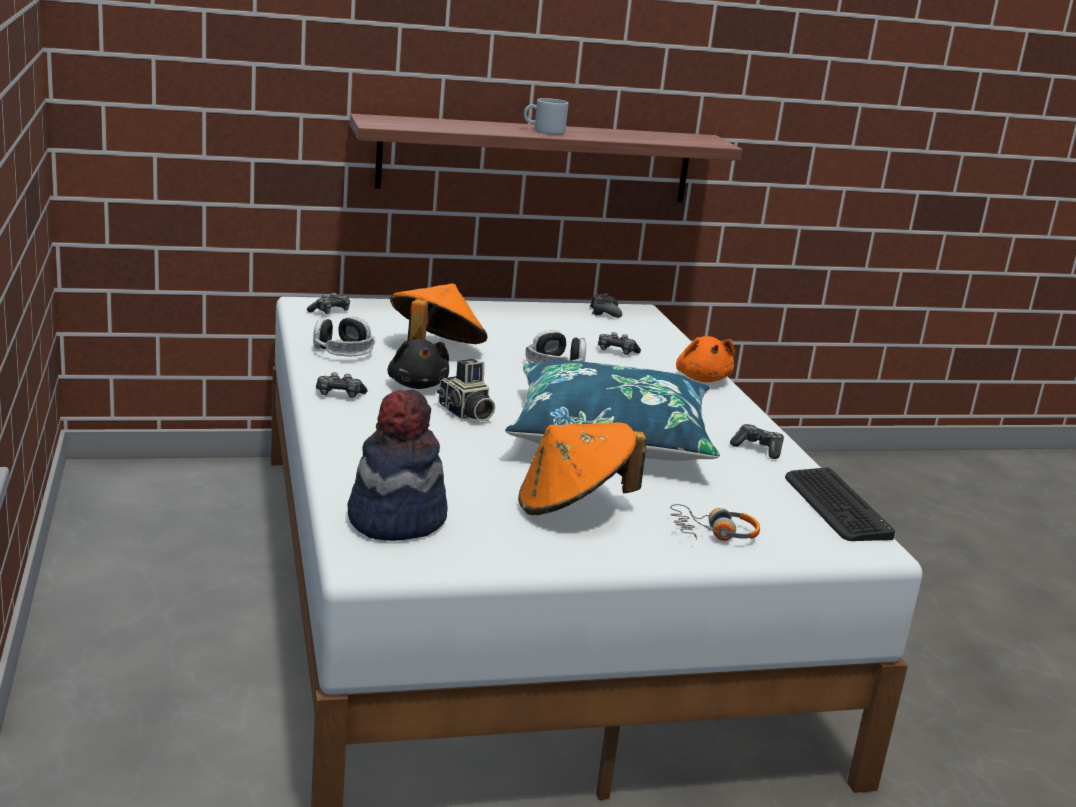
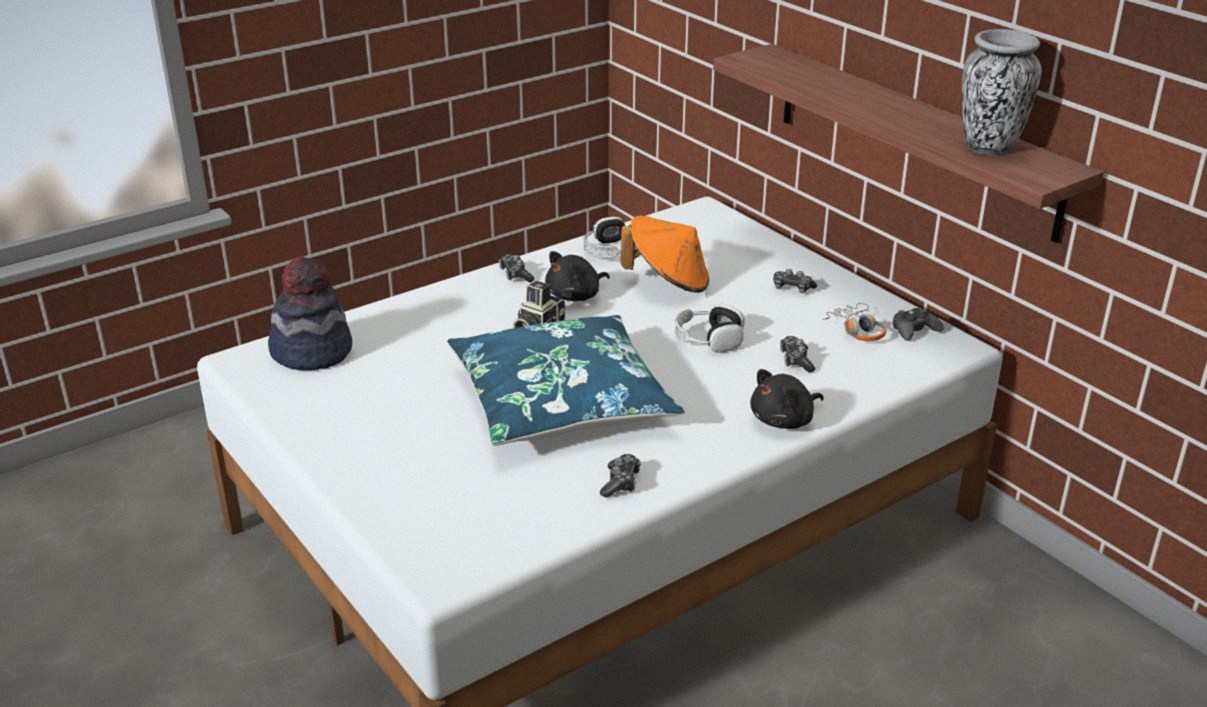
camera: 70 degrees right, 10 degrees up
(330, 312) = (698, 221): game controller -> game controller (792, 288)
(544, 131) = (879, 107): grey mug -> none
(572, 506) = (393, 413): orange hat -> none
(652, 136) = (988, 147): none -> vase
(702, 378) = (784, 420): orange plush toy -> black plush toy
(714, 533) = (397, 488): headphones -> headphones (857, 330)
(836, 506) = (518, 548): keyboard -> none

